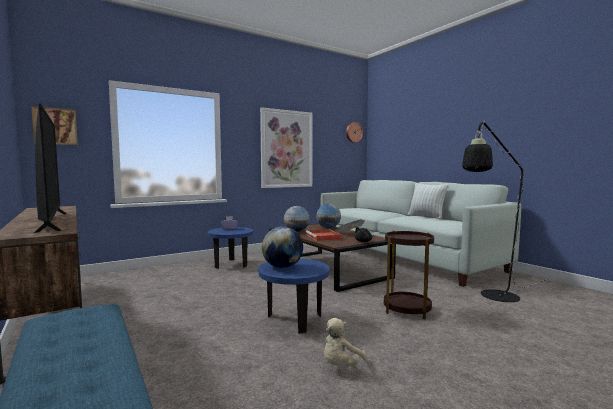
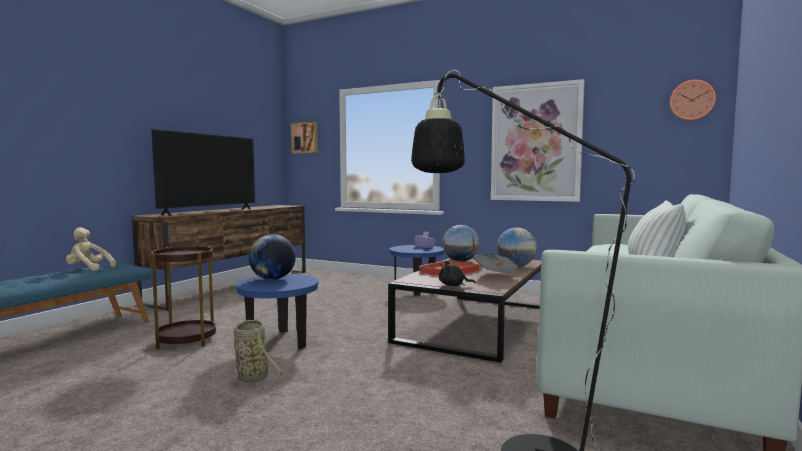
camera: 60 degrees right, 0 degrees up
(340, 366) = (182, 376): beige plush toy -> beige plush toy (88, 269)
(365, 338) = (252, 377): none -> basket
(407, 309) = (366, 386): brown side table -> brown side table (186, 340)

